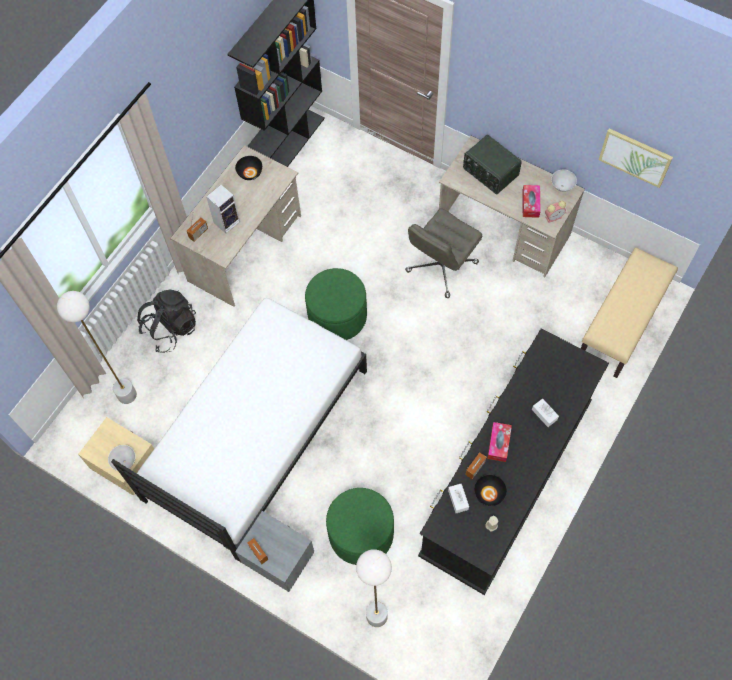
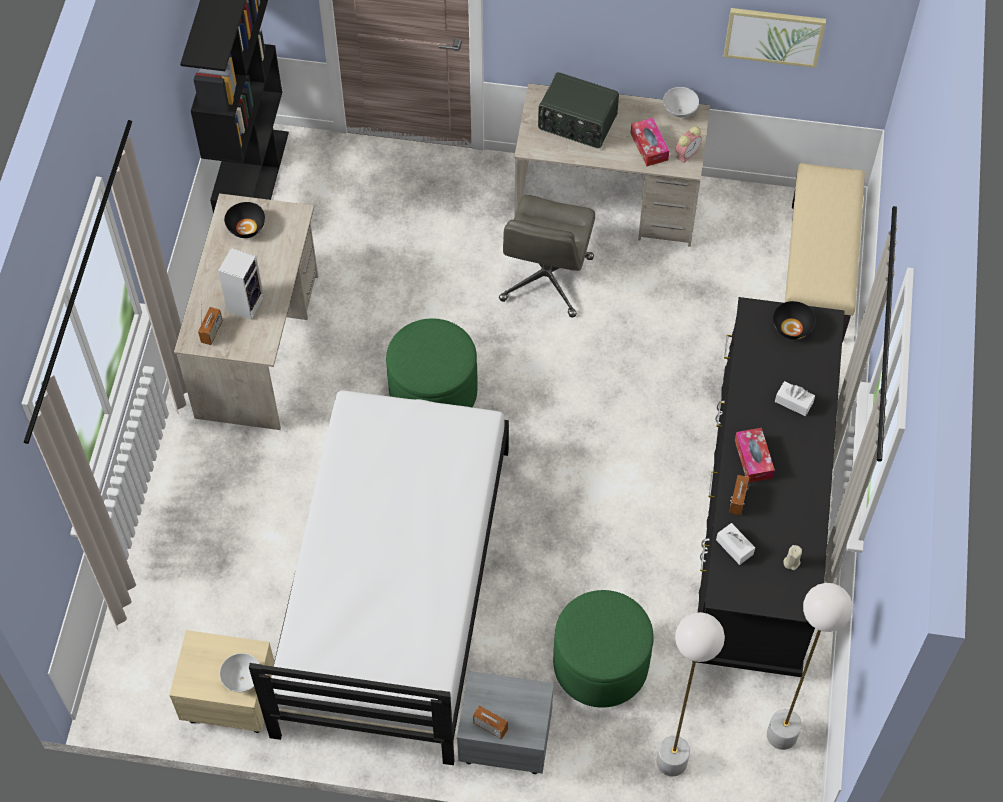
camera: 25 degrees left, 5 degrees down
(127, 395) = (180, 604): white floor lamp -> white floor lamp (781, 735)
(170, 328) = (201, 491): black backpack -> none
(489, 493) = (770, 524): black bowl -> black bowl (792, 327)

